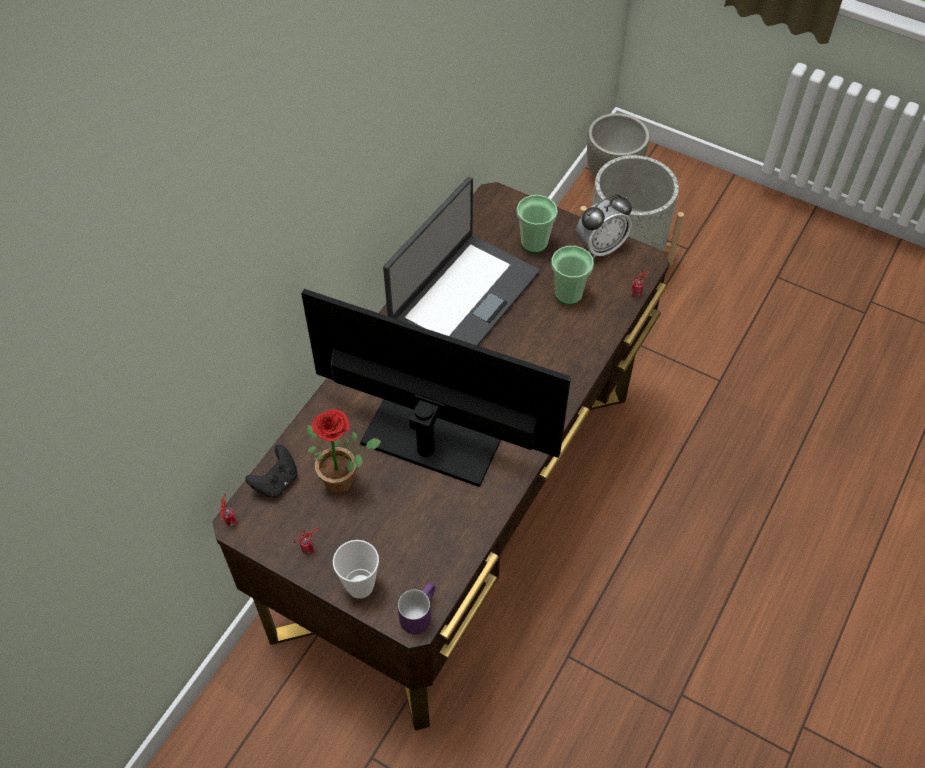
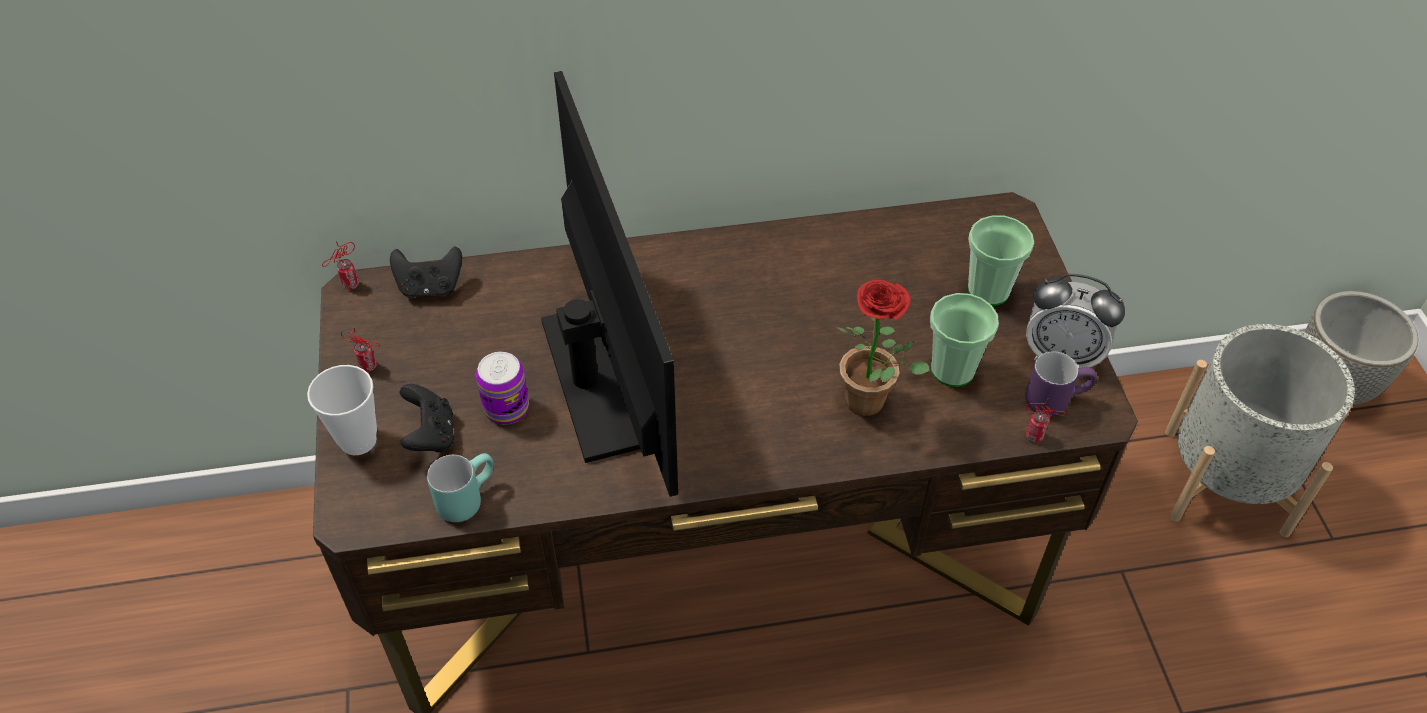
camera: 50 degrees right, 5 degrees down
(345, 480) = (483, 339): potted plant -> potted plant (873, 404)
(391, 548) = (430, 435): none -> black game controller
(407, 499) = (506, 408): none -> can
(417, 613) = (364, 514): purple mug -> purple mug (1054, 398)
(450, 556) = (465, 497): none -> turquoise mug
(463, 297) = (832, 279): laptop -> none

